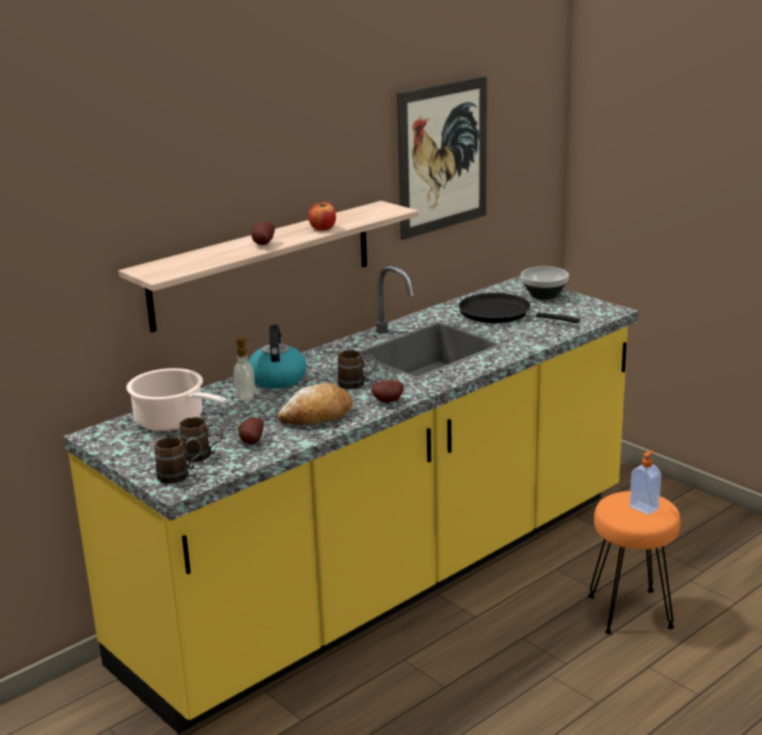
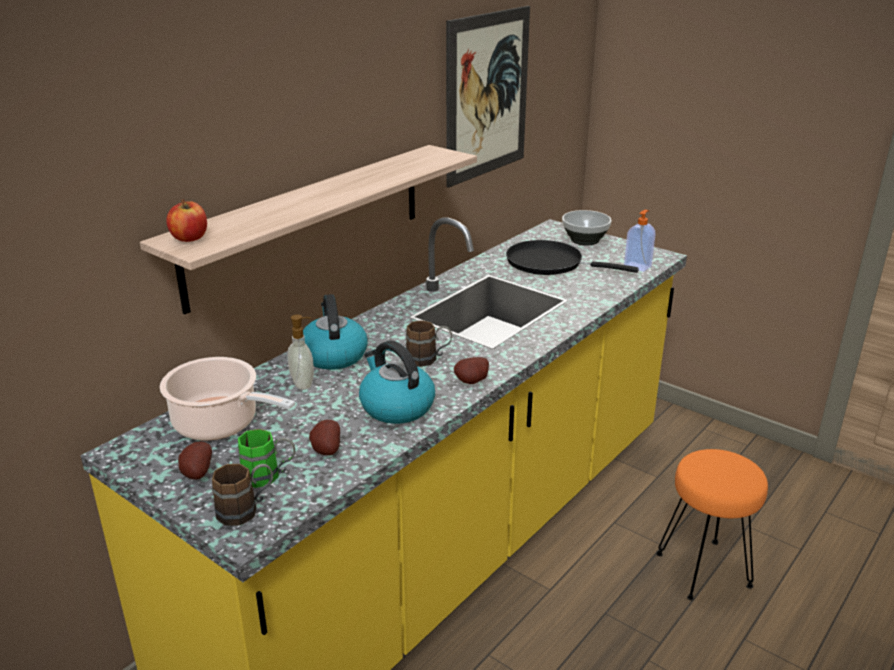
camera: 10 degrees left, 5 degrees up
(203, 456) = (269, 476): brown mug -> green mug
(262, 244) = (315, 201): potato -> potato (196, 473)
(317, 416) = (396, 406): bread -> kettle
(323, 228) = (379, 179): apple -> apple (189, 238)
(644, 508) = (729, 470): soap dispenser -> soap dispenser (638, 266)

